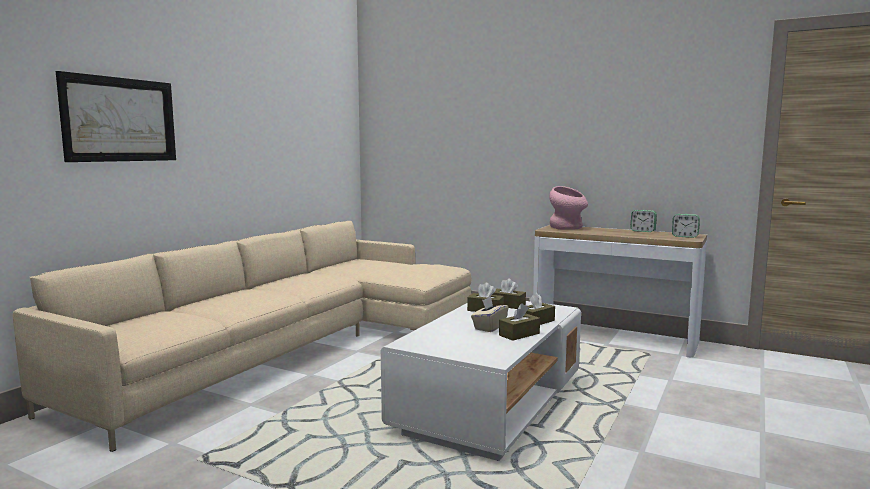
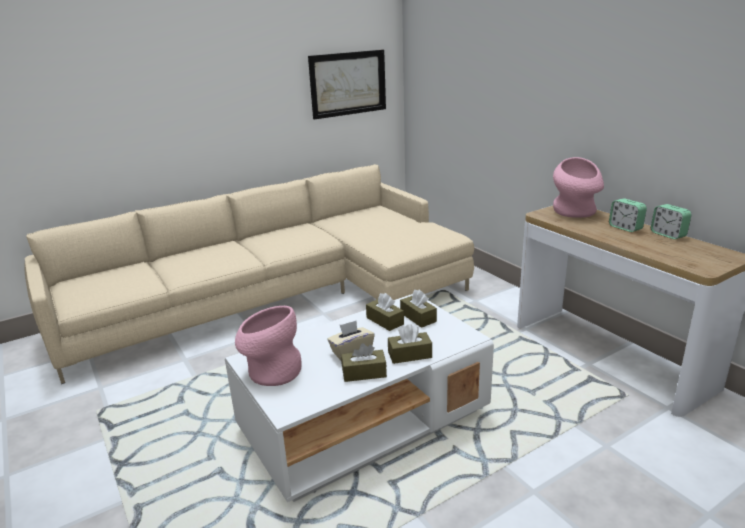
camera: 30 degrees right, 15 degrees up
(120, 119) = (102, 90): picture -> picture (348, 83)
(442, 346) = (271, 371): none -> pink vase
(685, 236) = (709, 259): alarm clock -> alarm clock (625, 228)

